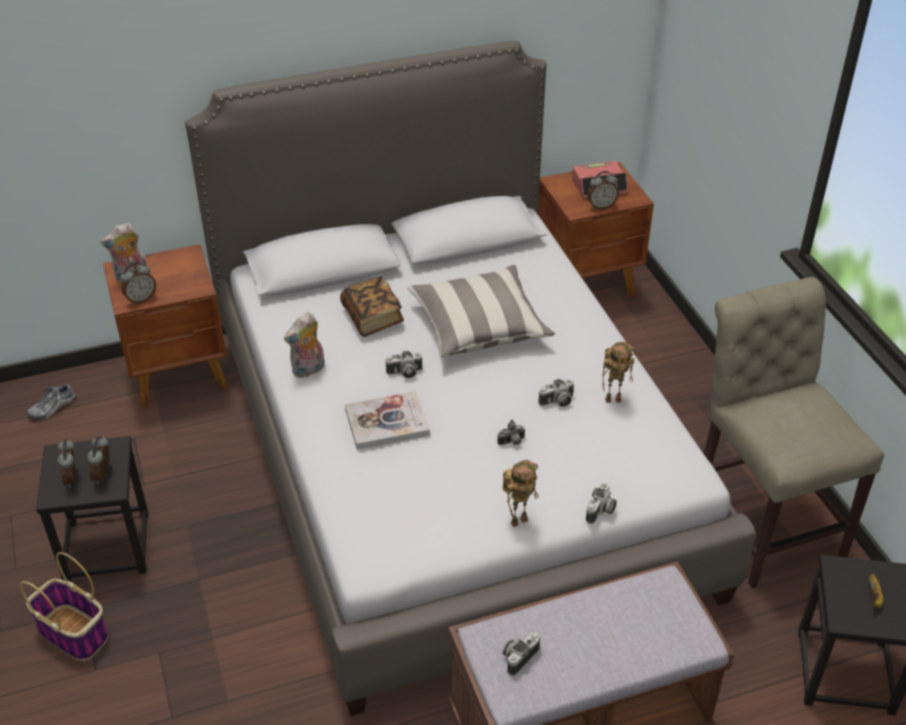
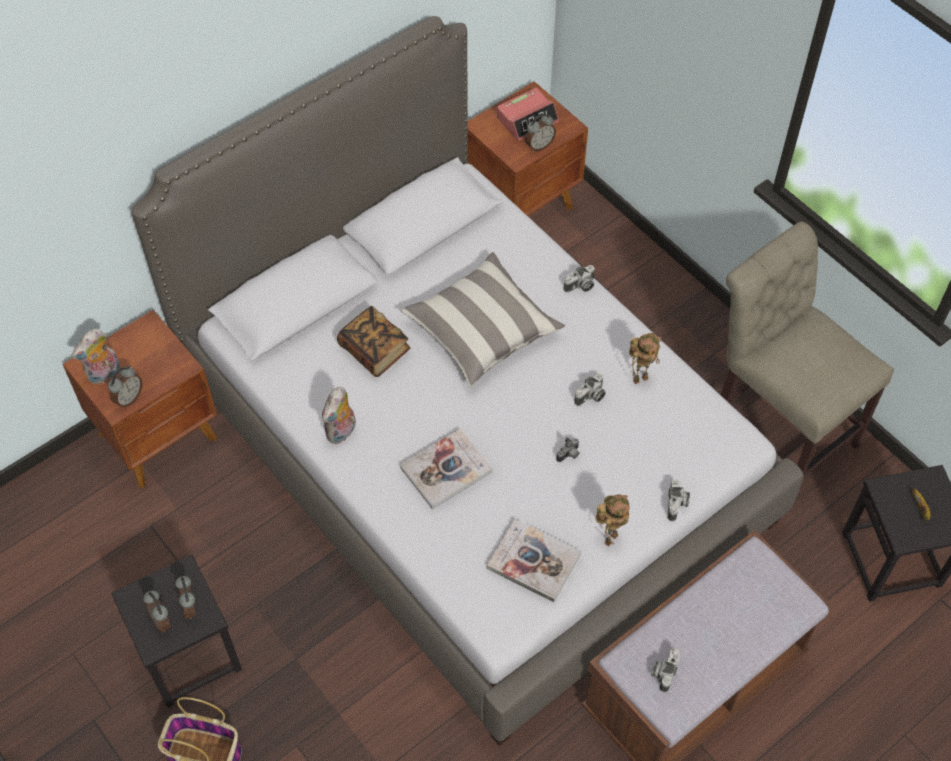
camera: 20 degrees left, 15 degrees up
(52, 408) = (46, 517): shoe -> none
(404, 373) = (436, 407): camera -> camera (580, 286)
(431, 517) = (533, 561): none -> book

